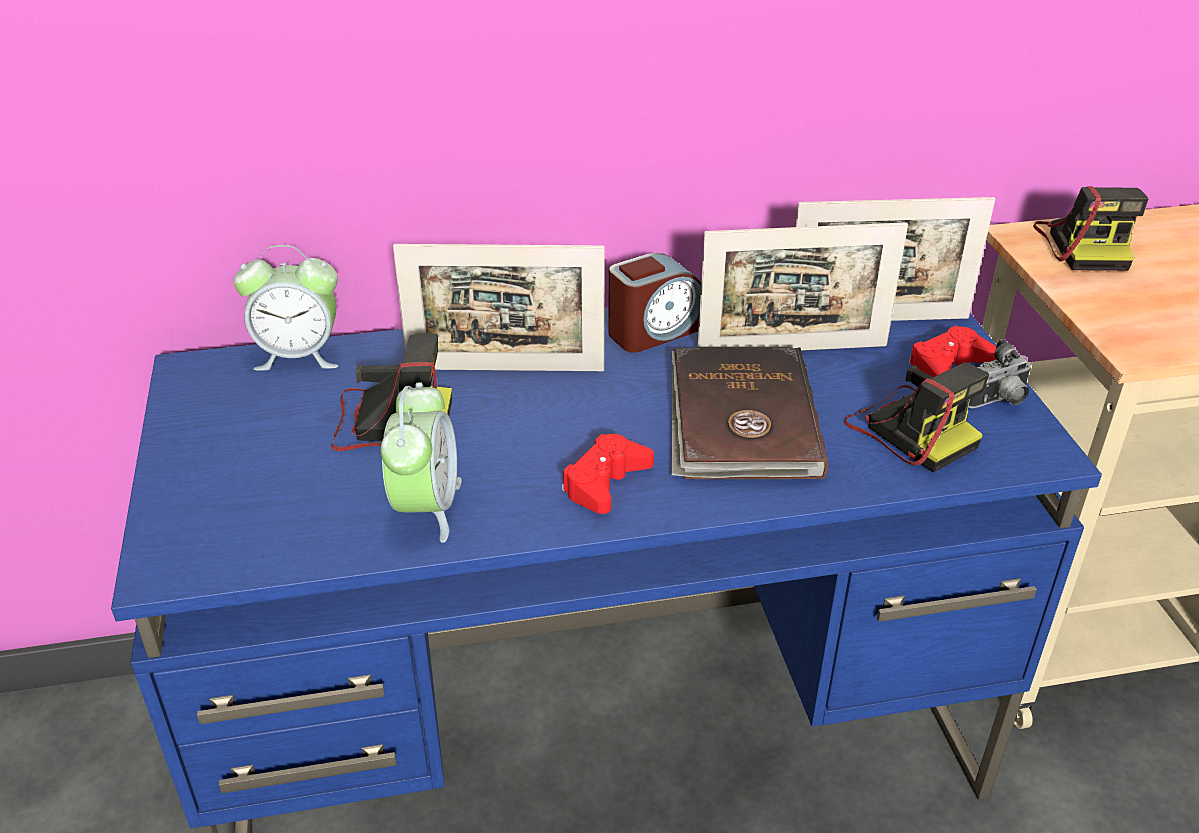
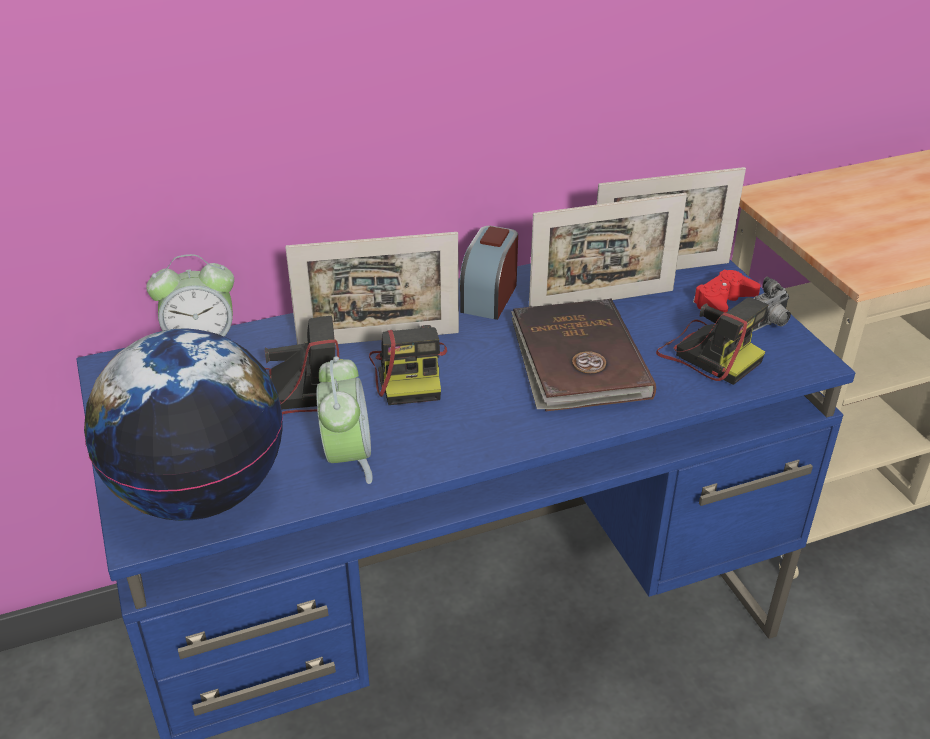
camera: 10 degrees left, 0 degrees up
(243, 528) = (200, 492): none -> globe
(605, 482) = (485, 421): red game controller -> none
(654, 331) = (489, 297): alarm clock -> alarm clock turned 150 degrees clockwise
(1085, 245) = (807, 198): camera -> camera (410, 374)

